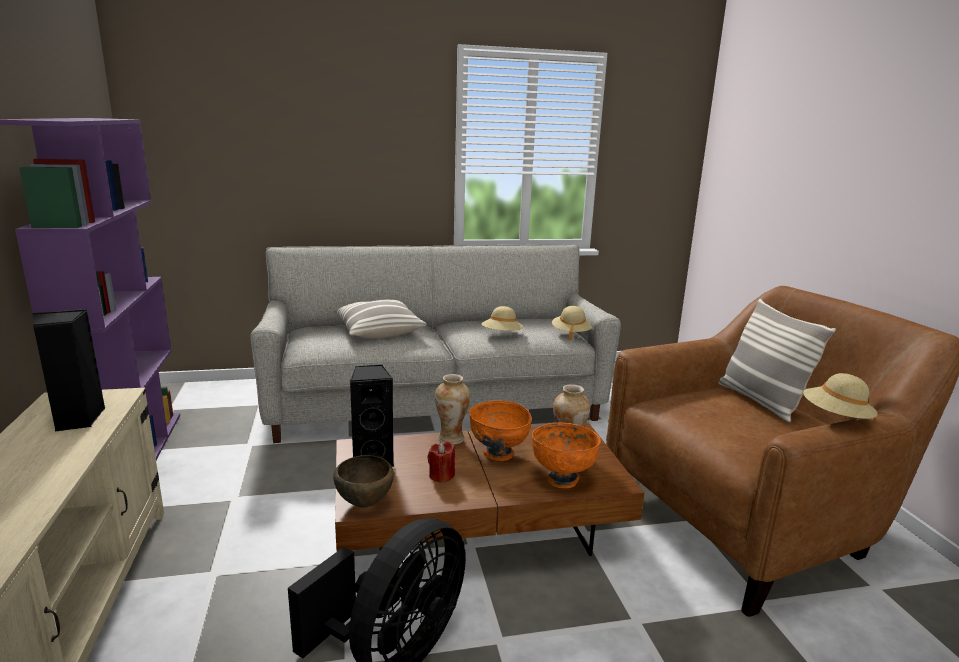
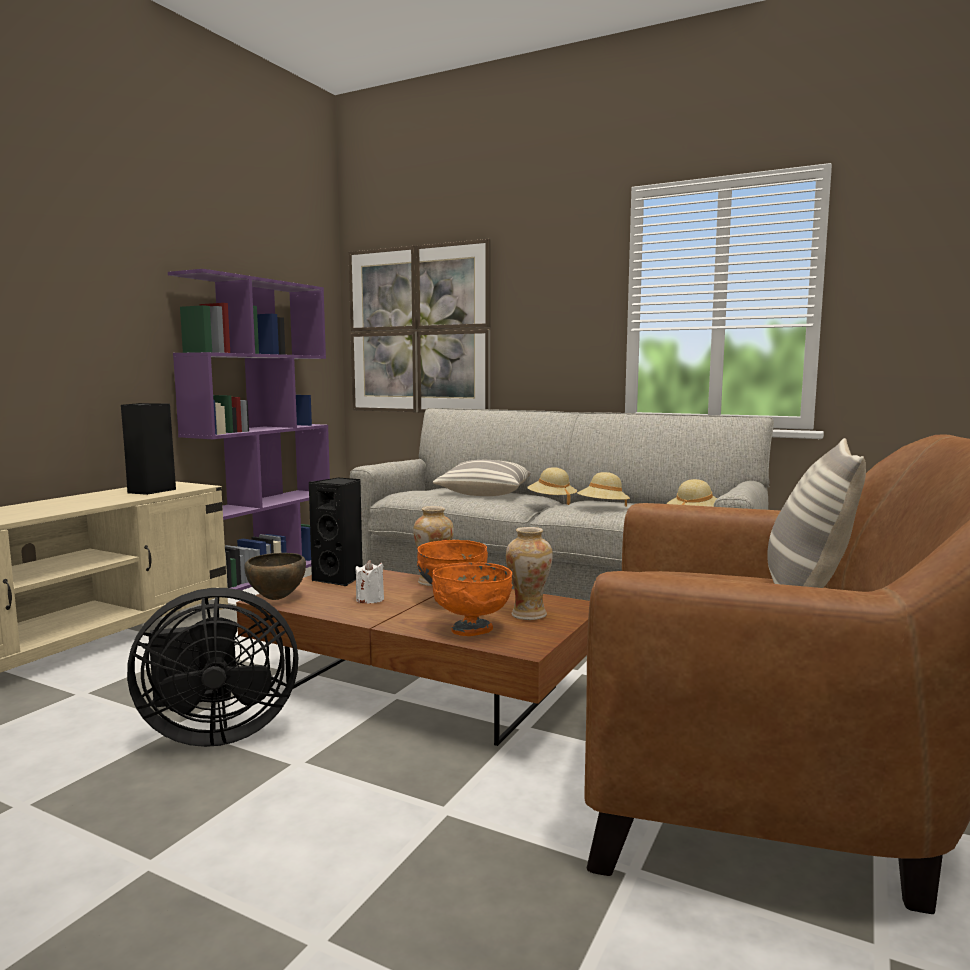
camera: 40 degrees right, 10 degrees down
(231, 161) = (418, 330): none -> picture
(441, 475) = (370, 600): red candle -> white candle
(835, 418) = (758, 576): beige hat -> beige hat (551, 501)

